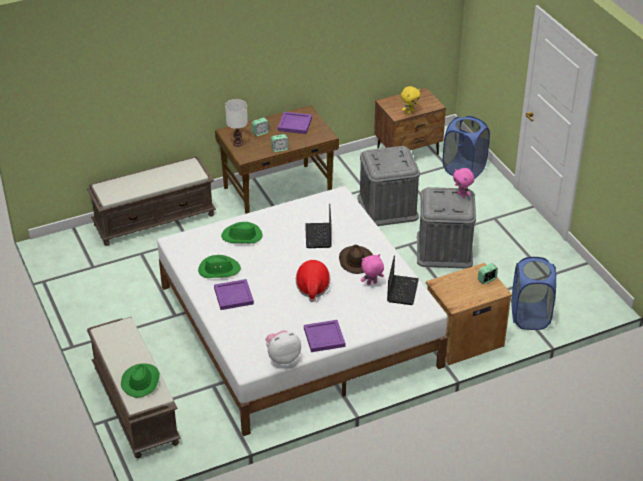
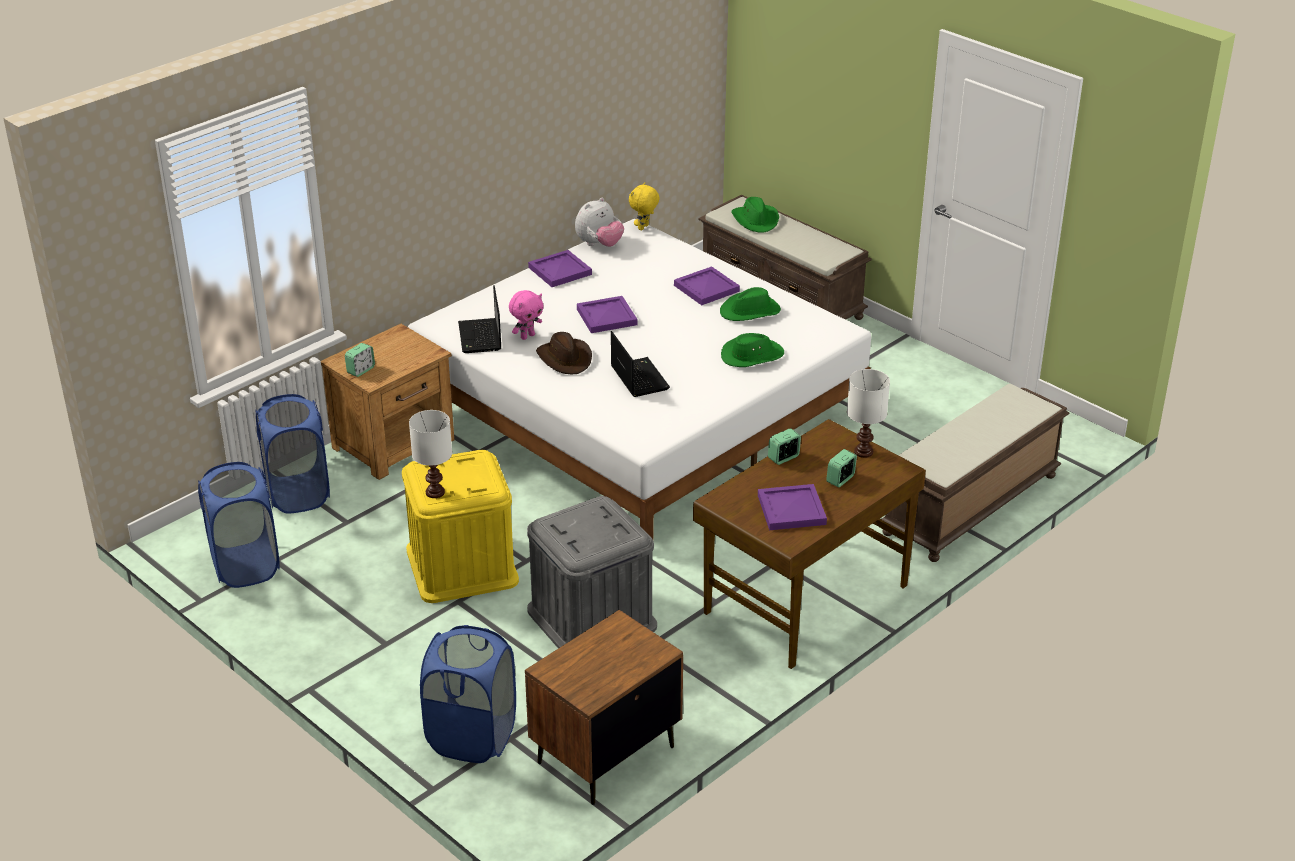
camera: 160 degrees right, 5 degrees down
(312, 288) = (607, 316): hat -> purple tray
(409, 112) = (597, 639): yellow plush toy -> yellow plush toy (644, 228)
(444, 249) = (462, 565): grey storage box -> yellow storage box
(462, 195) = (434, 492): pink plush toy -> white table lamp
(564, 276) = (246, 566): none -> blue laundry basket

